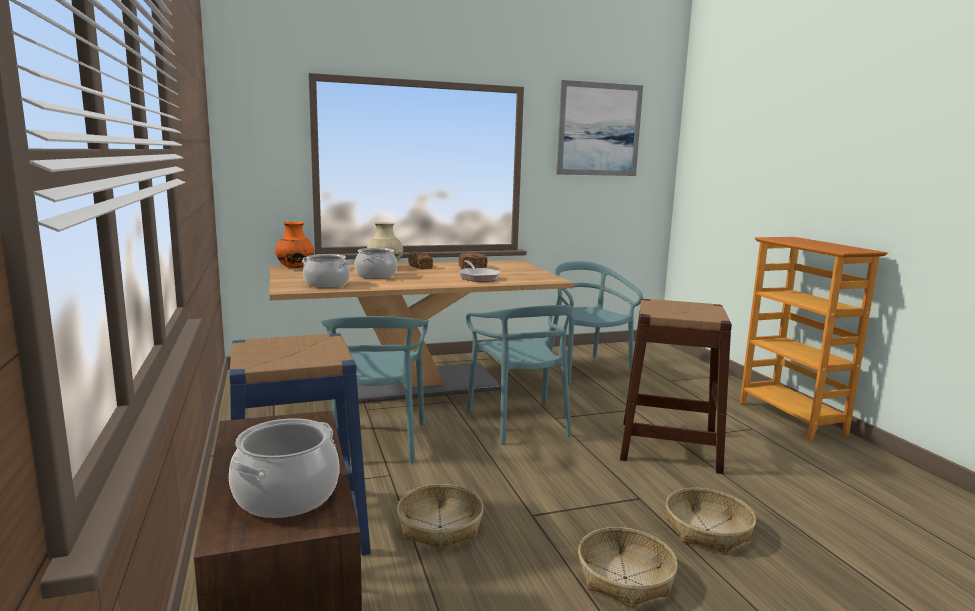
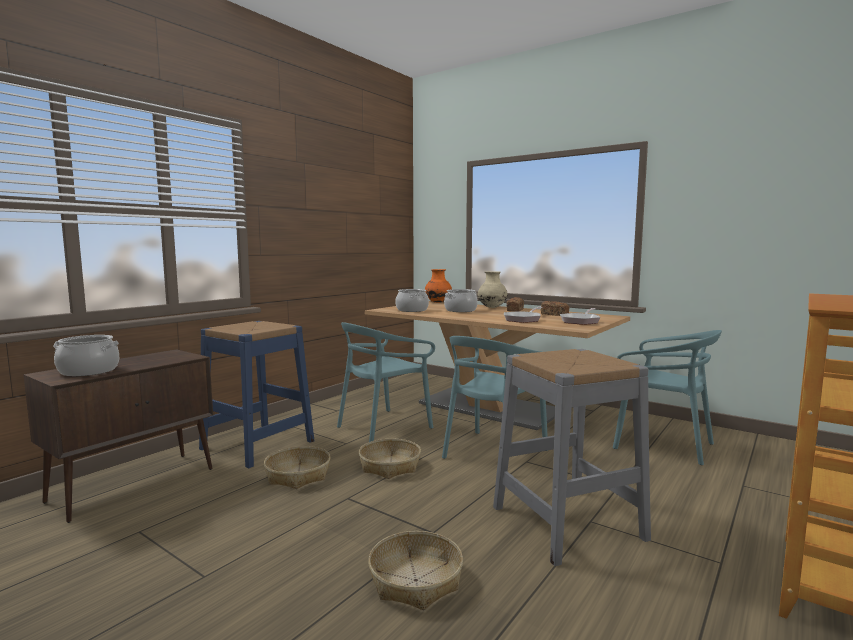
camera: 55 degrees right, 5 degrees down
(521, 271) = (580, 321): none -> frying pan
(586, 369) = (662, 444): turquoise chair -> turquoise chair turned 90 degrees clockwise
(599, 129) = (748, 173): picture -> none
(625, 578) = (292, 557): basket -> basket (389, 466)
(669, 446) = (567, 522): brown stool -> grey stool

